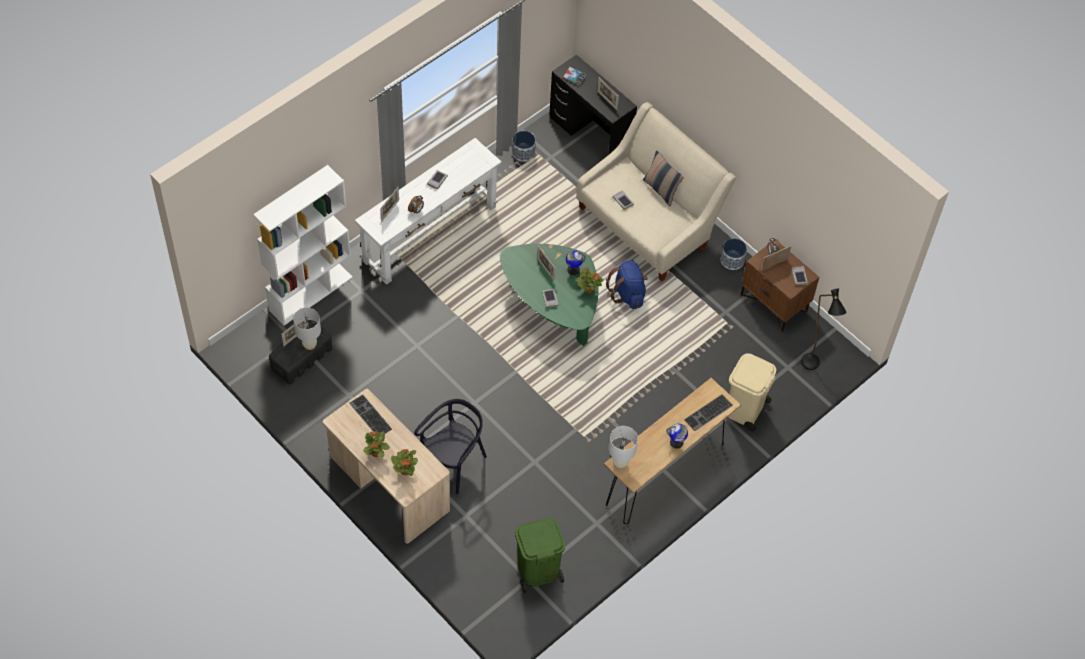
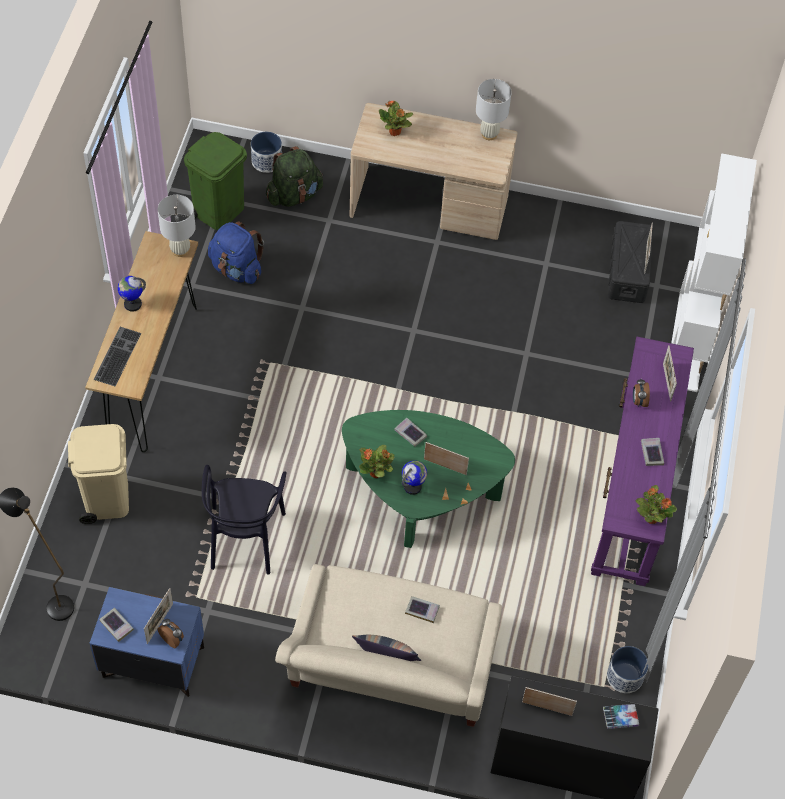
camera: 145 degrees right, 0 degrees up
(309, 345) = (623, 257): white table lamp -> white table lamp (489, 134)
(369, 416) = (476, 160): keyboard -> none
(376, 453) = (437, 131): potted plant -> potted plant (651, 517)
(430, 234) = (632, 490): white console table -> purple console table
(453, 462) = (384, 260): black chair -> black chair (245, 538)
(475, 551) = (294, 195): none -> green backpack
(627, 294) = (344, 559): blue backpack -> blue backpack (236, 269)
(732, 260) = (245, 691): planter -> planter (266, 161)
(774, 303) = (152, 663): brown nightstand -> blue nightstand

